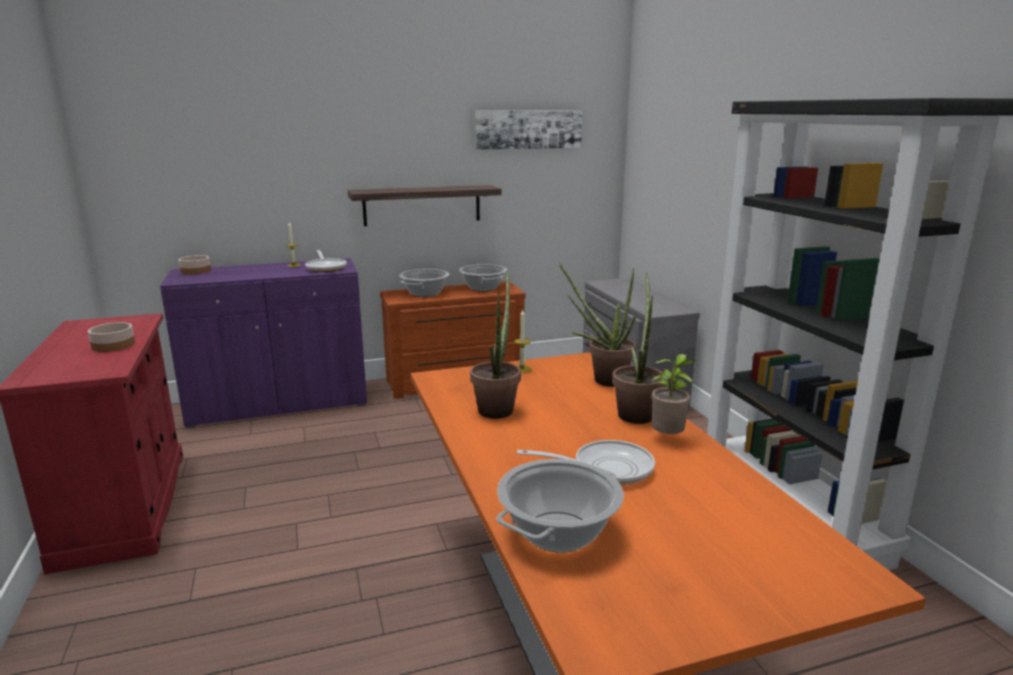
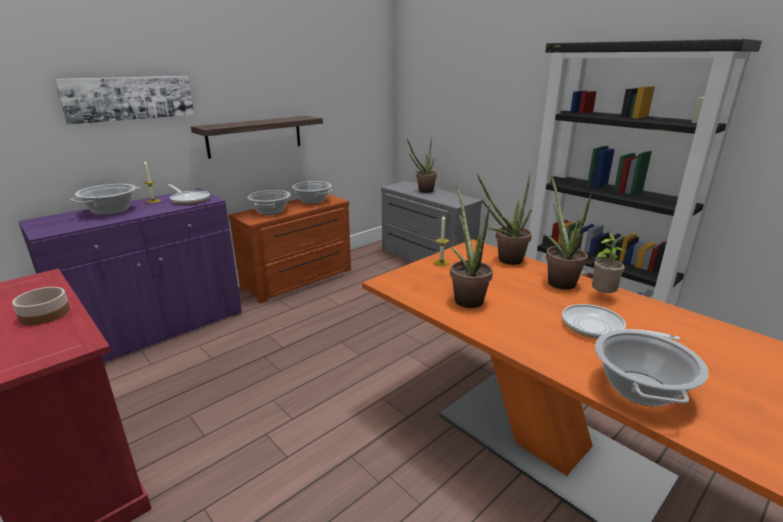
camera: 25 degrees left, 5 degrees up
(195, 271) = (51, 219): bowl -> none
(248, 269) = (111, 210): none -> cooking pot
(528, 129) = (330, 68): picture -> picture (129, 98)
(605, 468) = (598, 328): frying pan -> frying pan turned 120 degrees counterclockwise
(632, 292) = (423, 191): none -> potted plant

